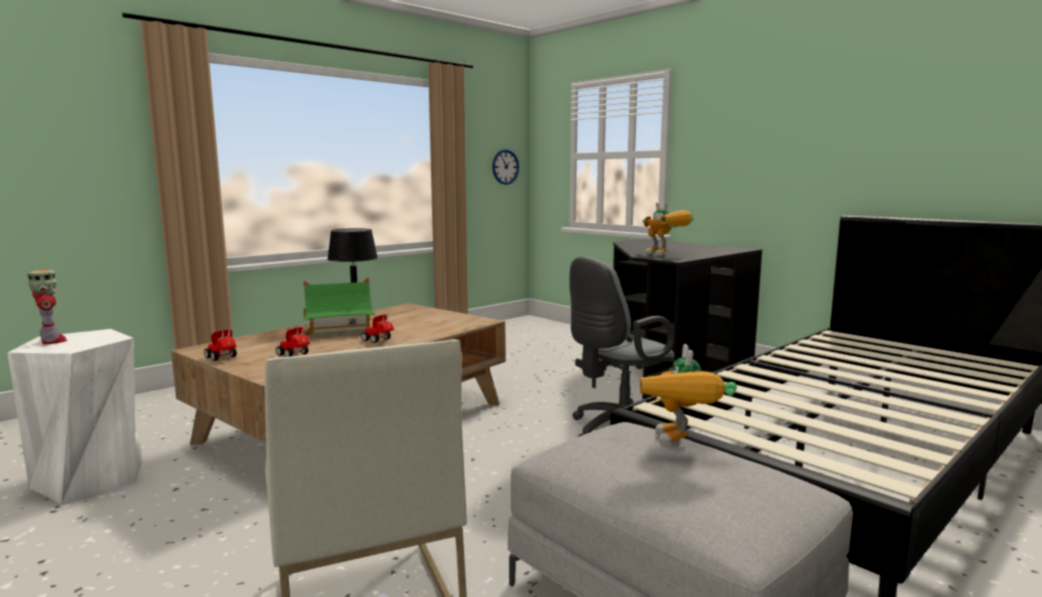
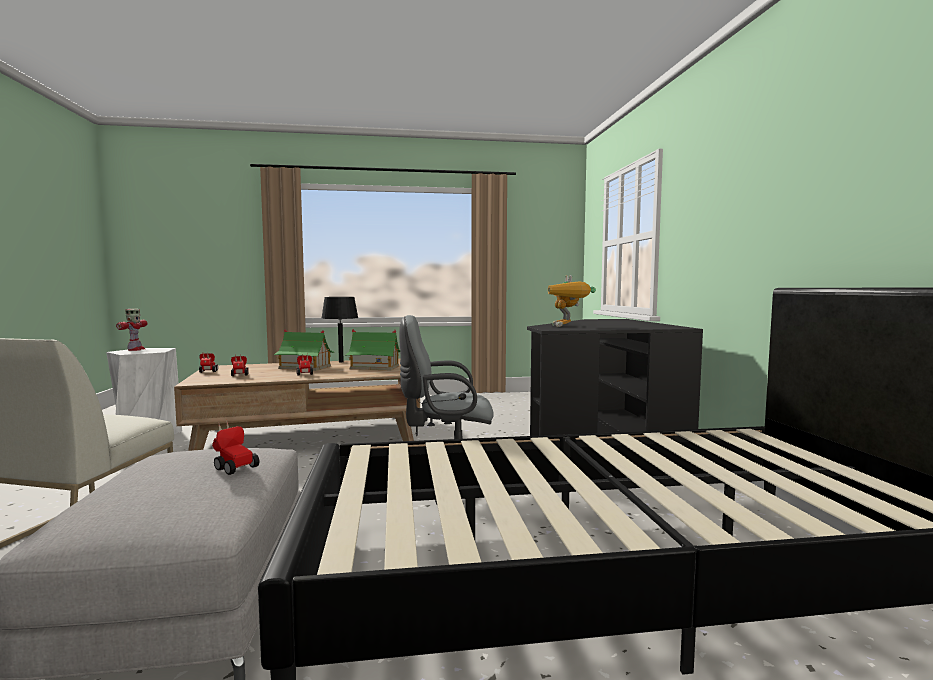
camera: 35 degrees right, 5 degrees down
(425, 319) = (374, 367): none -> toy house
(505, 167) = (555, 257): wall clock -> none
(682, 445) = (233, 466): toy robot -> toy car

